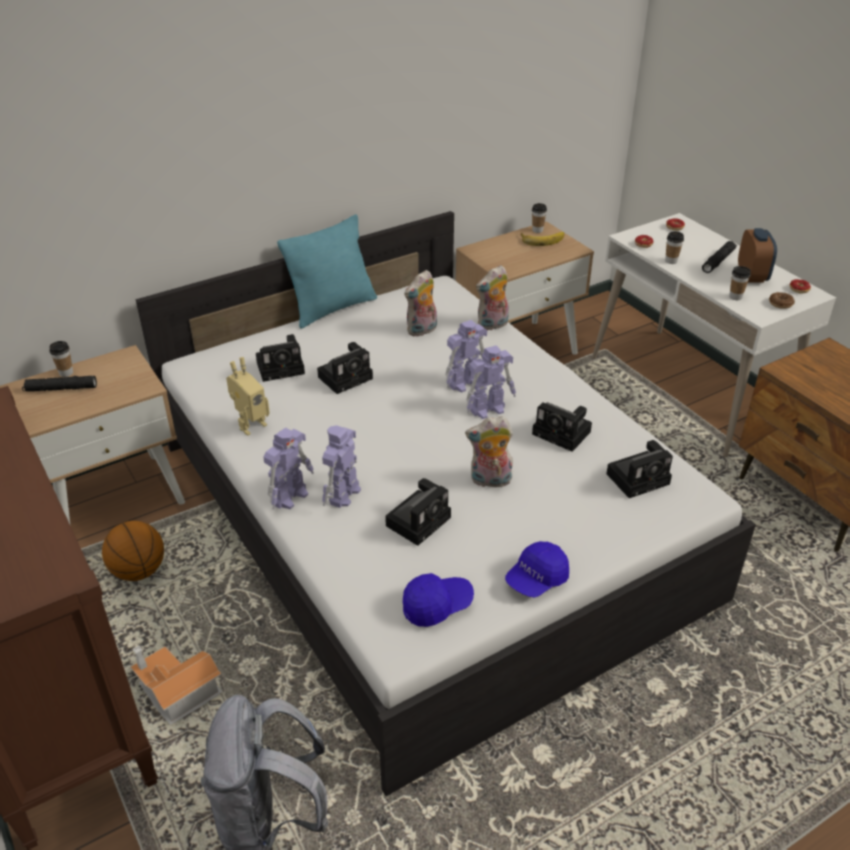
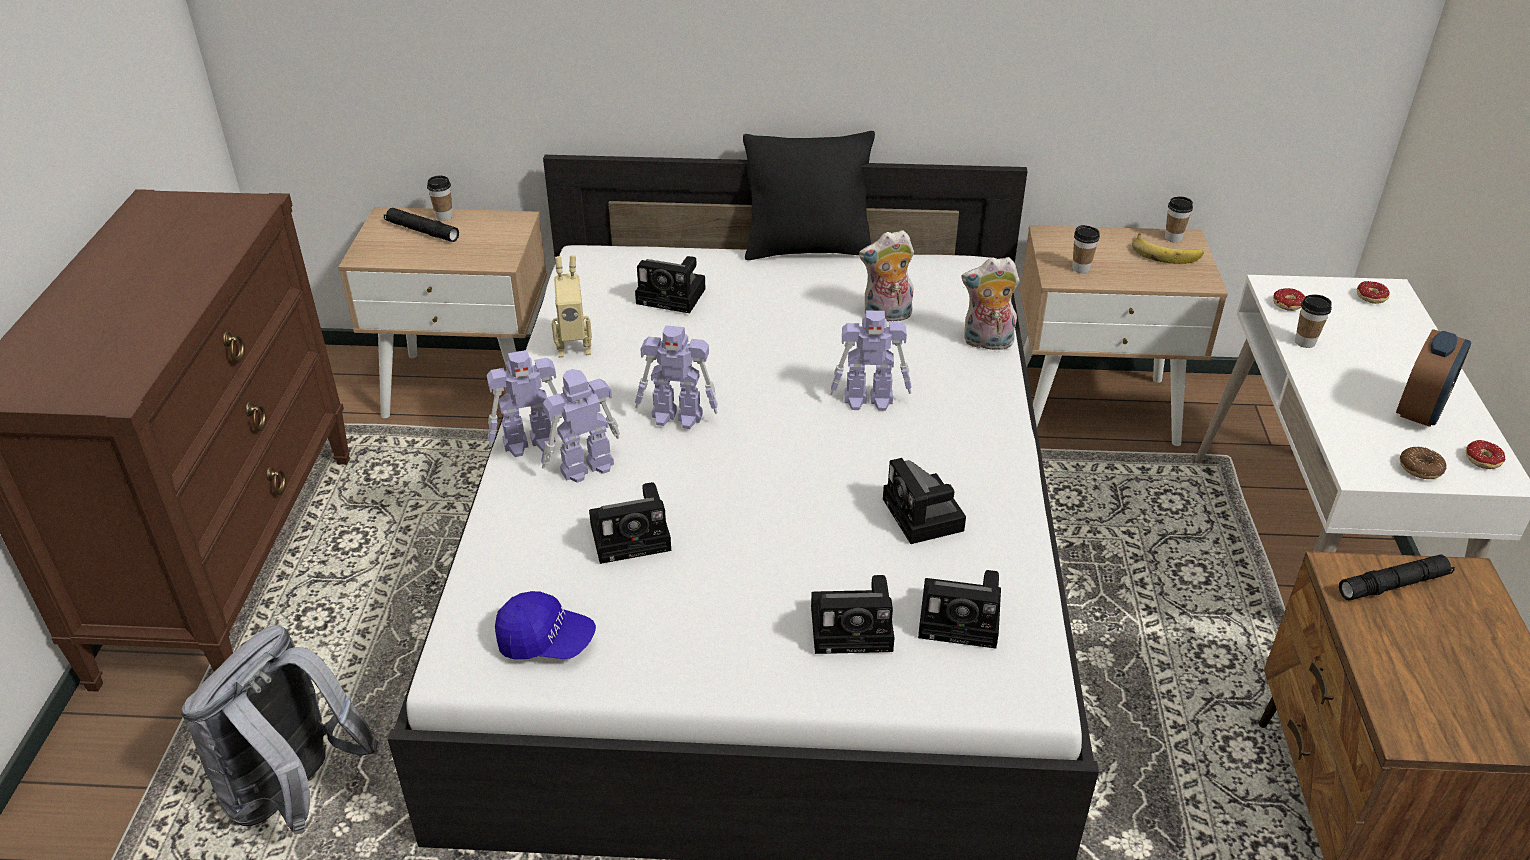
camera: 35 degrees right, 0 degrees up
(139, 570) = (421, 473): basketball -> none
(176, 693) = (336, 616): toy house -> none
(332, 308) = (808, 249): turquoise pillow -> black pillow
(347, 377) = (733, 335): camera -> camera (855, 628)
(489, 409) = (862, 444): toy robot -> toy robot (678, 417)
(490, 481) = (765, 531): plush toy -> none
(536, 579) = (689, 674): blue cap -> none
(718, 261) = (1386, 369): black flashlight -> black flashlight (1393, 585)
(735, 297) = (1351, 430): cup -> cup (1081, 268)

